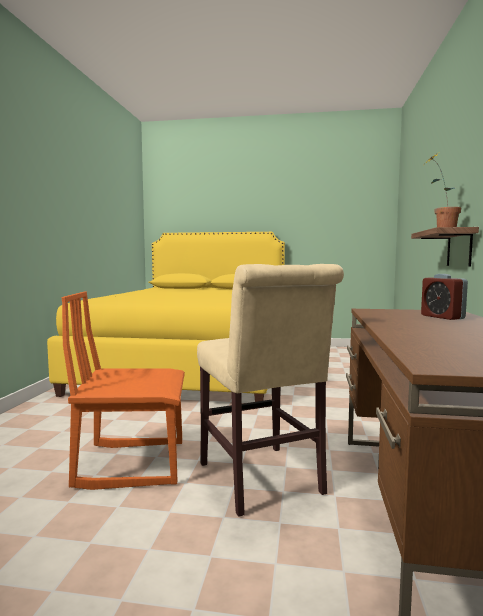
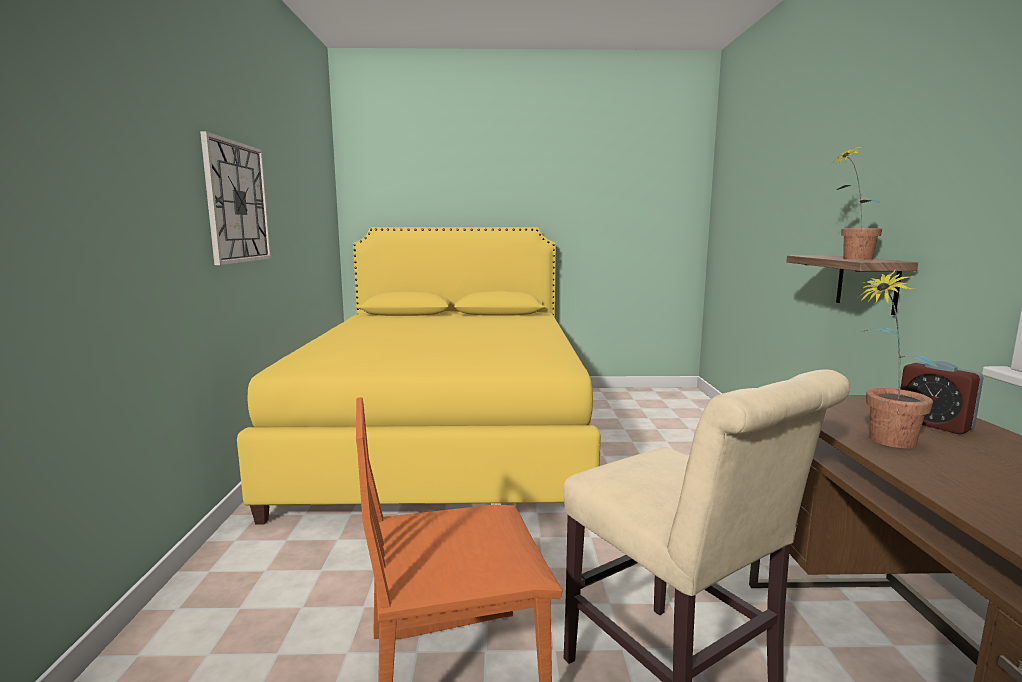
camera: 10 degrees left, 5 degrees up
(63, 205) = (237, 202): none -> wall clock
(390, 320) = (882, 442): none -> potted plant

